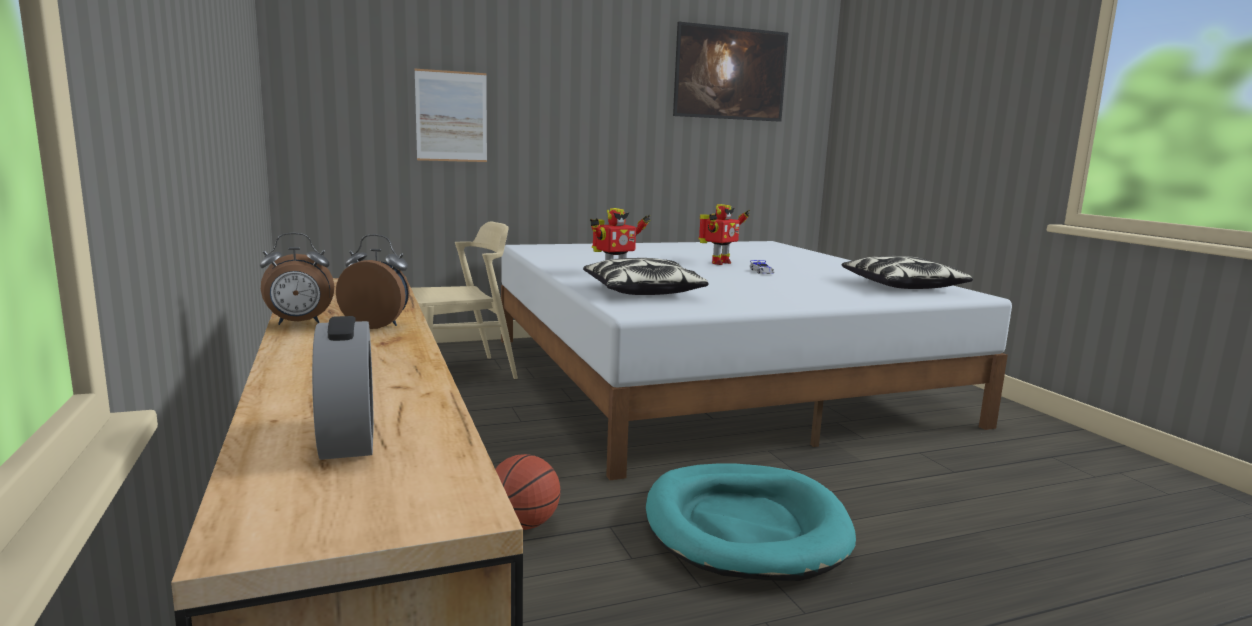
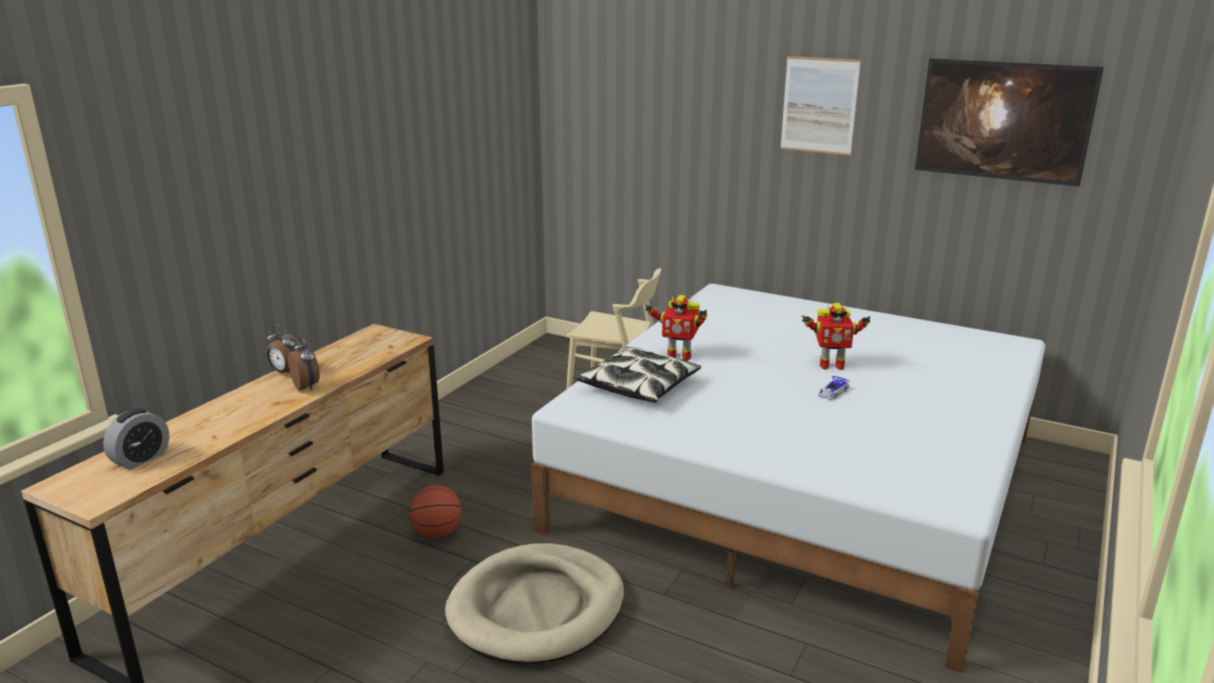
camera: 50 degrees right, 10 degrees up
(451, 116) = (677, 156): picture -> picture (819, 105)
(745, 527) = (537, 609): turquoise dog bed -> beige dog bed
(902, 286) = (918, 465): pillow -> none

